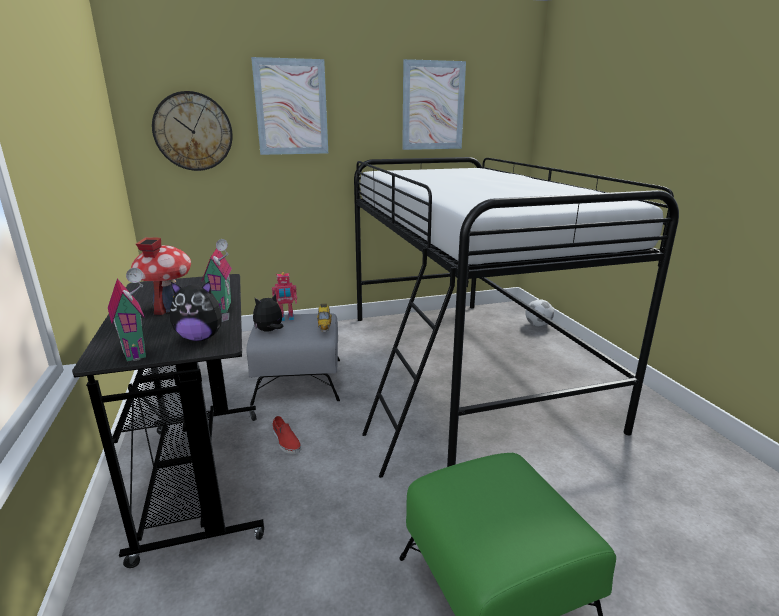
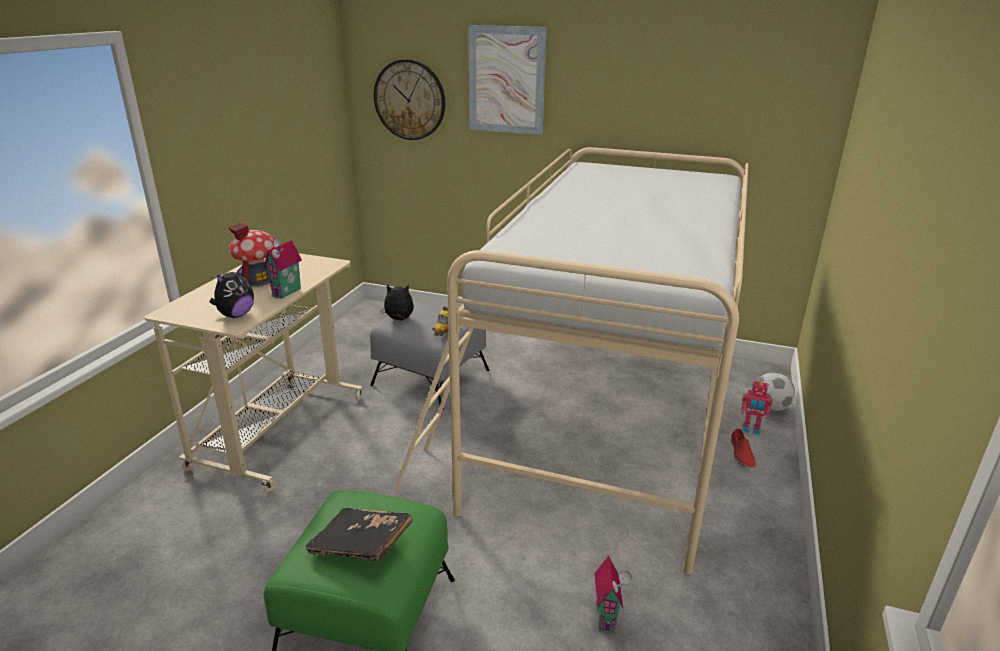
camera: 35 degrees right, 5 degrees up
(137, 351) = (190, 313): toy house -> toy house (607, 617)
(201, 338) = (236, 315): plush toy -> plush toy turned 90 degrees counterclockwise
(203, 478) = (280, 431): black desk -> beige desk
(286, 318) = (427, 311): toy robot -> toy robot (751, 429)
(286, 441) = (362, 427): red shoe -> red shoe (741, 455)
(433, 106) = (682, 86): picture -> none
(463, 367) = (603, 423): black bed -> beige bed
(520, 509) = (361, 546): none -> black book

